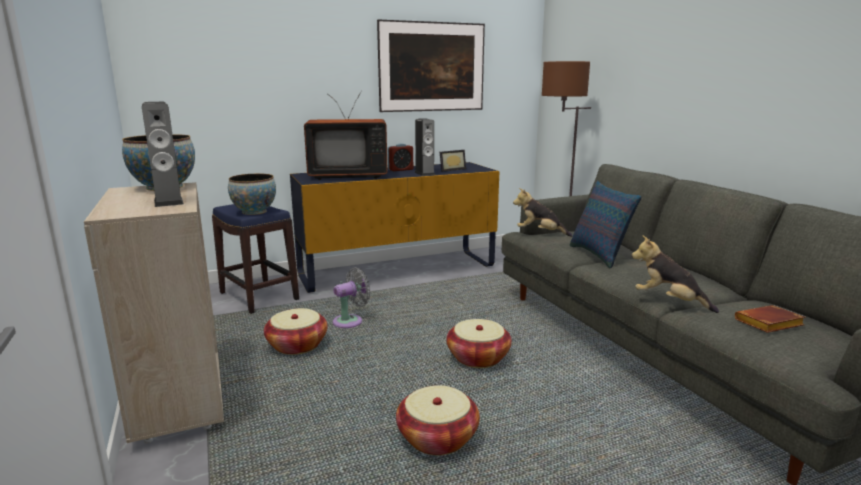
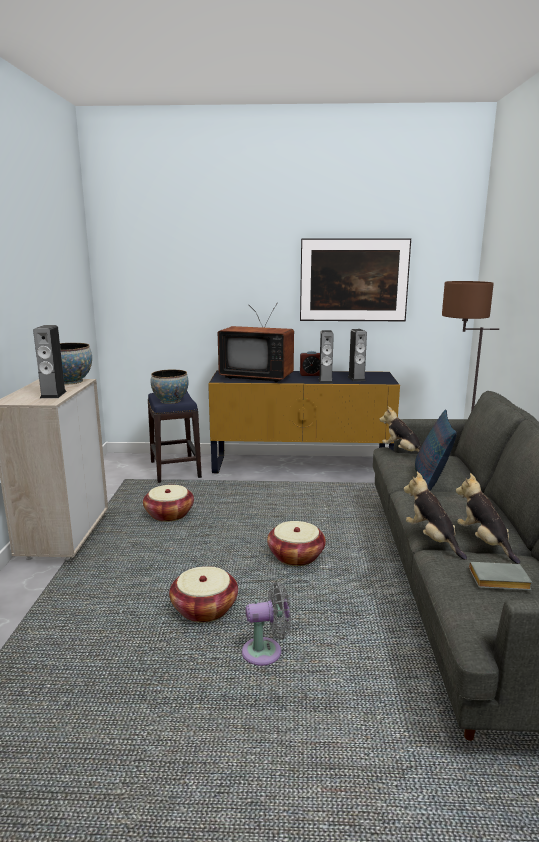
camera: 25 degrees right, 0 degrees up
(350, 321) = (224, 503): grey fan -> grey fan (266, 652)
(451, 169) = (356, 379): picture frame -> speaker
(710, 295) = (484, 542): none -> plush toy
(768, 324) = (497, 581): brown book -> grey book

